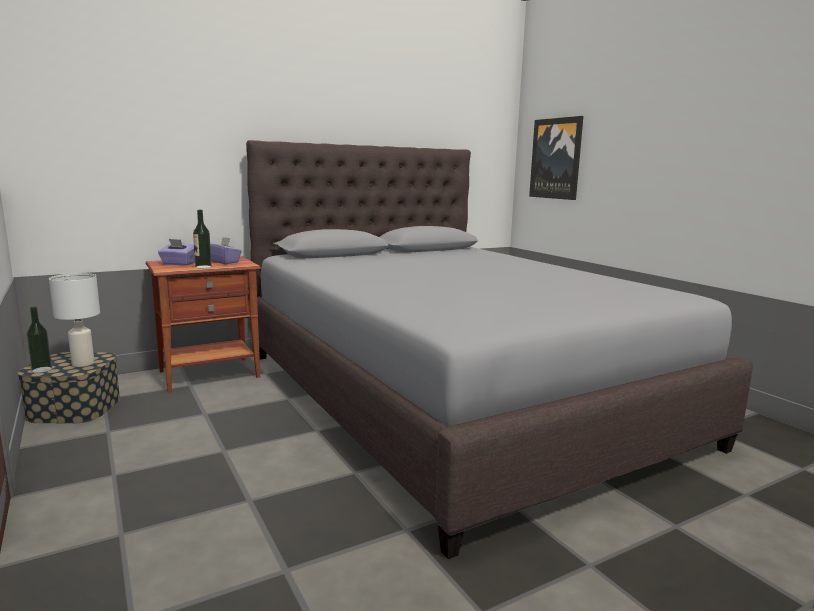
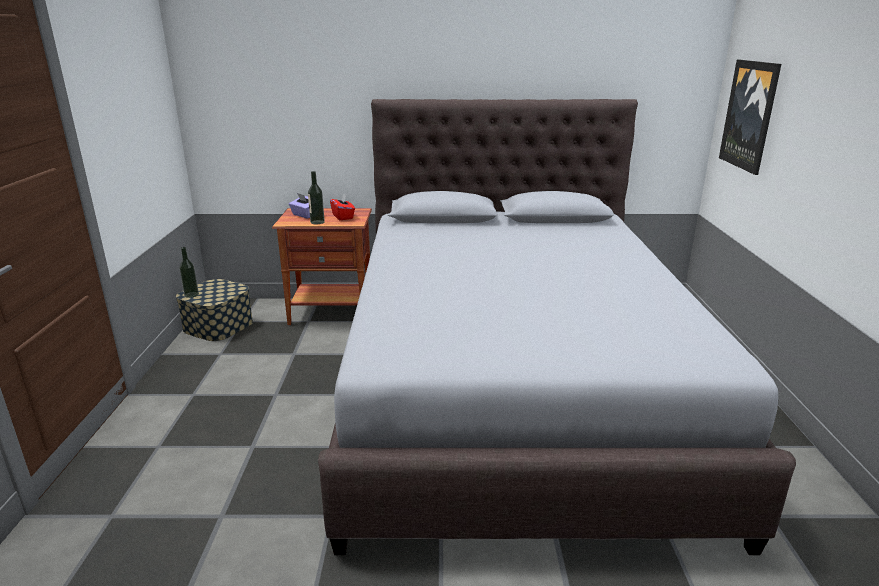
camera: 30 degrees right, 10 degrees up
(84, 363) = (220, 294): white table lamp -> none
(224, 262) = (343, 217): purple tissue box -> red tissue box

